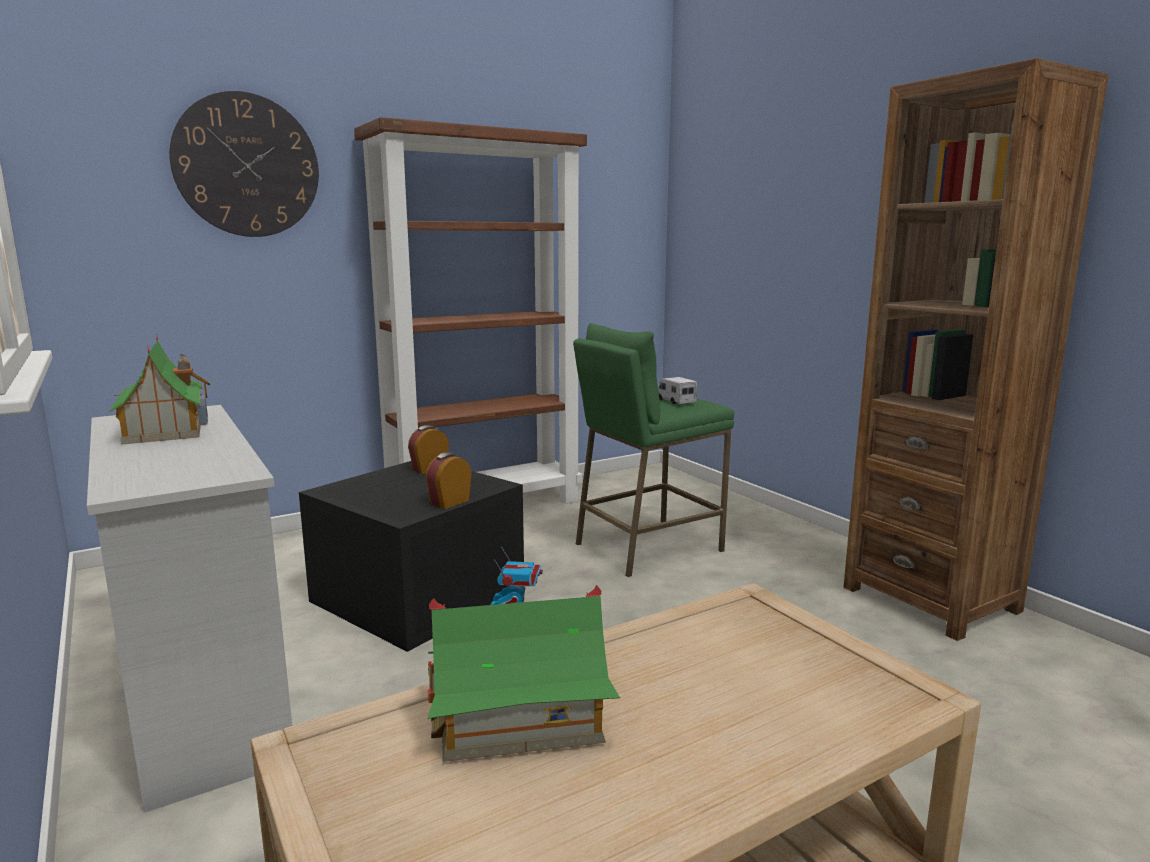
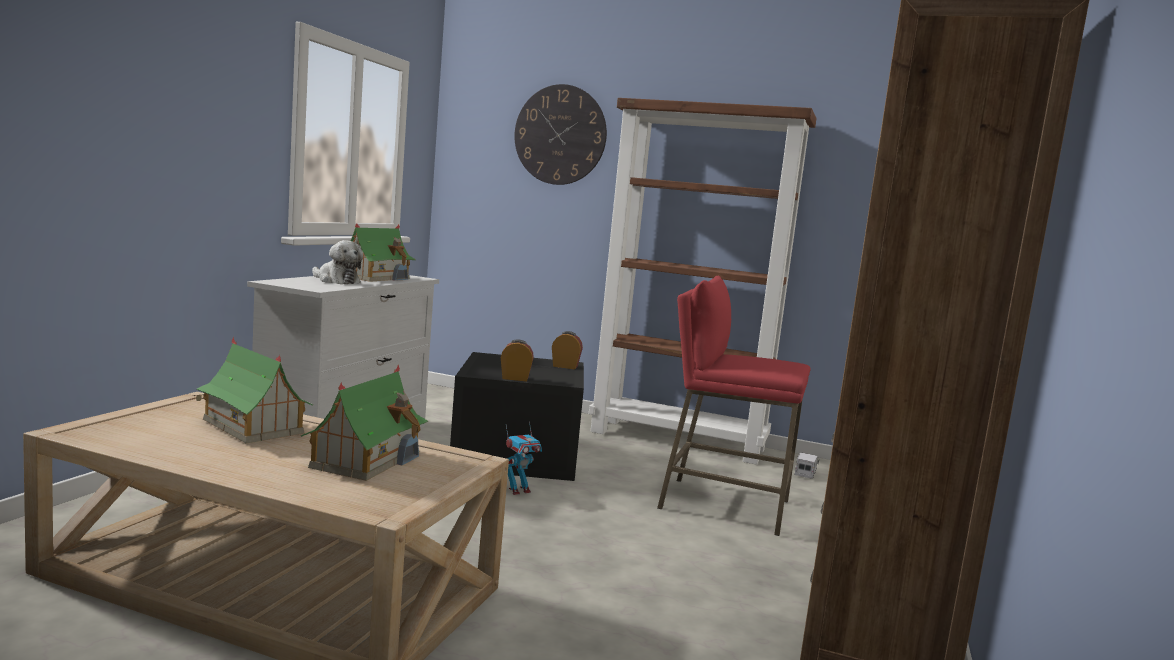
camera: 50 degrees right, 5 degrees down
(171, 453) = (336, 281): none -> plush toy
(647, 547) = (723, 505): green stool -> red stool
(675, 401) = (764, 363): toy truck -> toy truck (805, 473)
(716, 664) = (366, 459): none -> toy house

